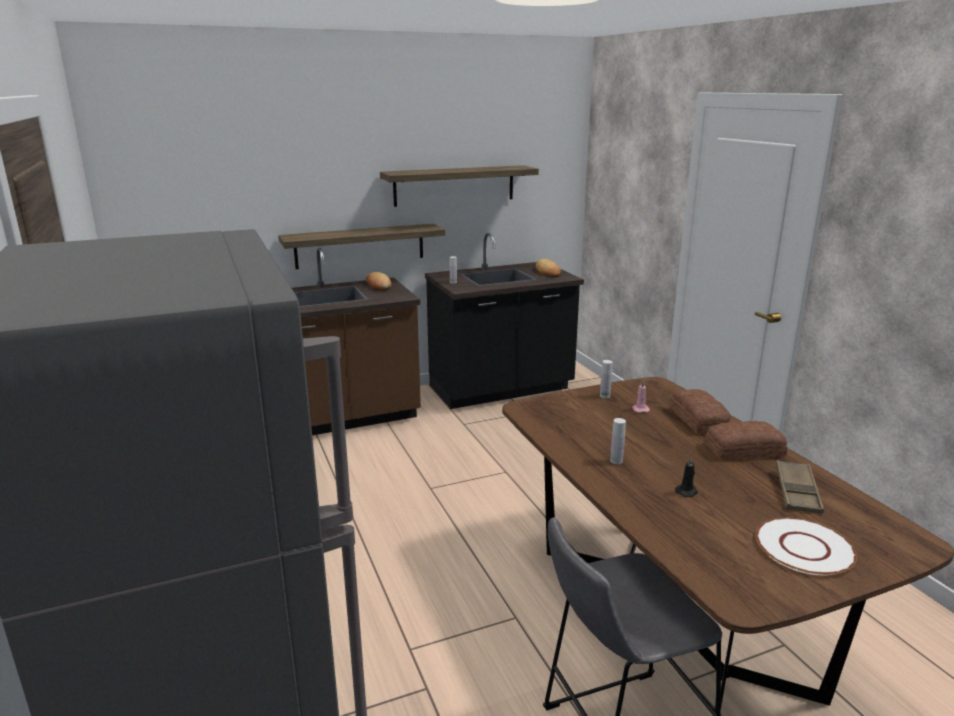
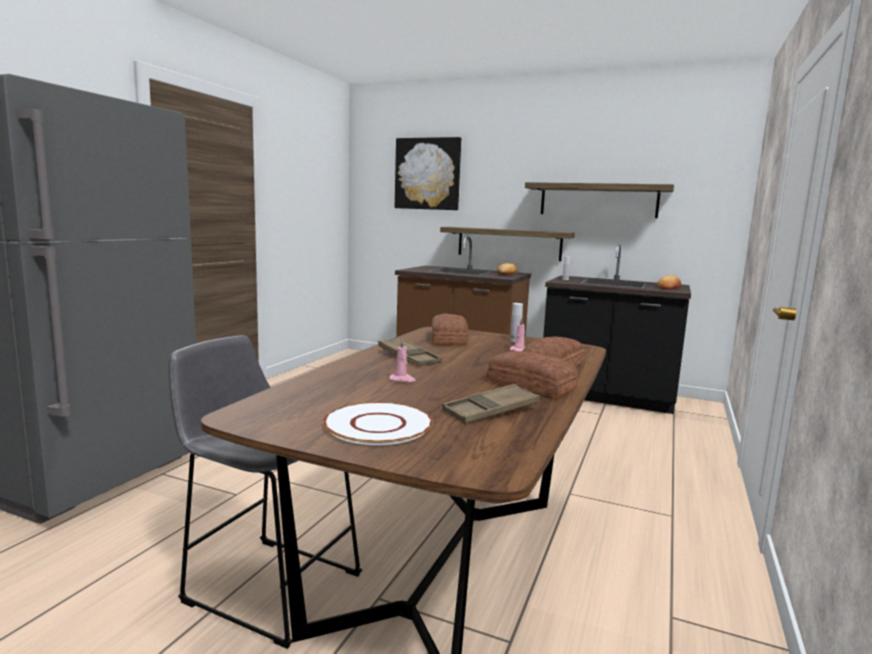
camera: 45 degrees right, 10 degrees down
(232, 166) = (427, 174): none -> picture
(566, 418) = (447, 339): none -> bread
(616, 461) = (408, 357): white bottle -> brown tray
(687, 491) = (402, 380): black candle -> pink candle

